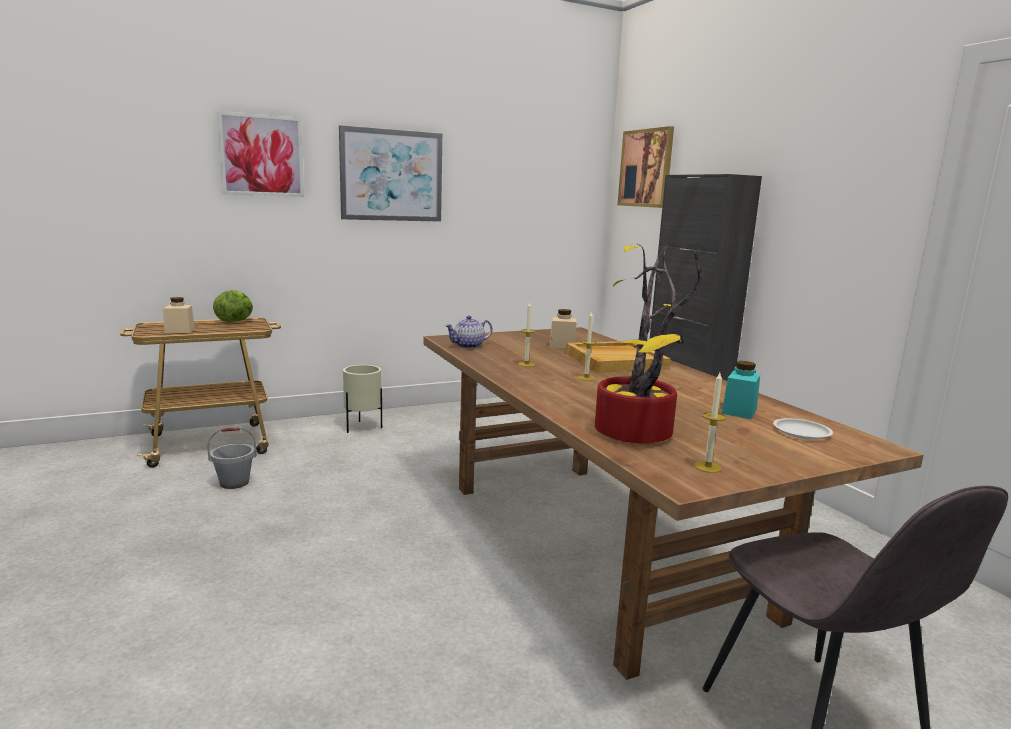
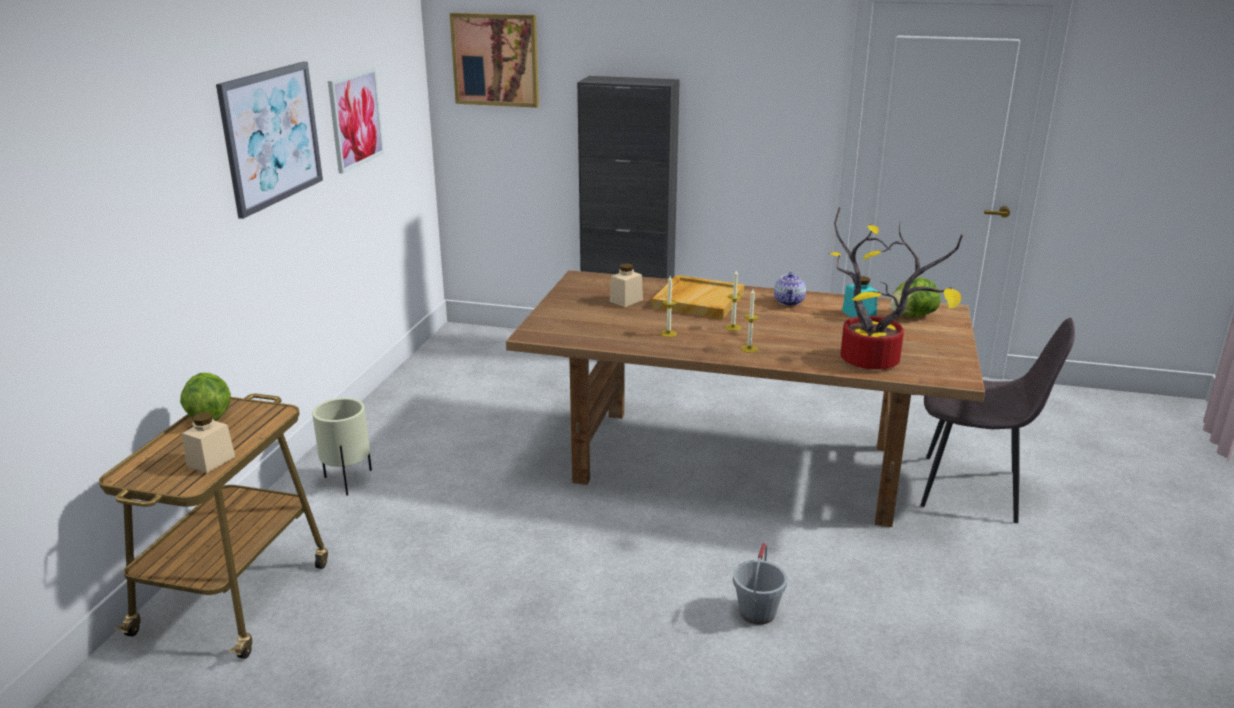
camera: 50 degrees left, 10 degrees up
(234, 483) = (382, 605): grey bucket -> grey bucket (757, 612)
(262, 155) = (151, 159): picture -> picture (355, 119)
(468, 346) = (576, 335): teapot -> teapot (789, 302)
(707, 467) = (942, 363): candle -> candle (749, 349)
(802, 432) = (911, 316): white plate -> lettuce

